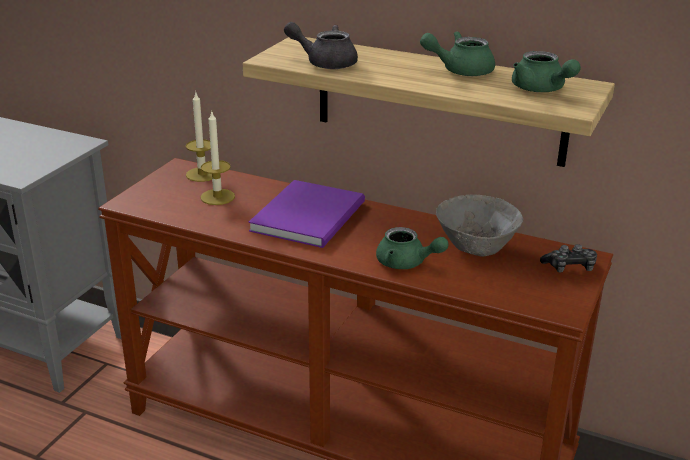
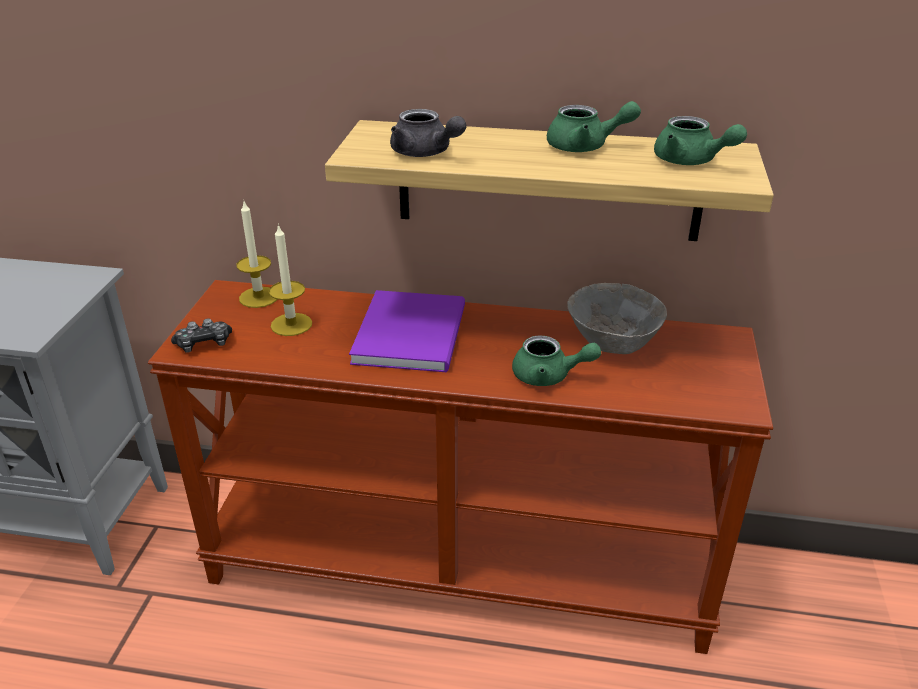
camera: 15 degrees left, 5 degrees up
(325, 63) = (425, 153): grey teapot -> grey teapot turned 135 degrees counterclockwise
(460, 71) = (585, 147): green teapot -> green teapot turned 150 degrees counterclockwise
(569, 267) = (720, 352): game controller -> game controller (204, 344)

